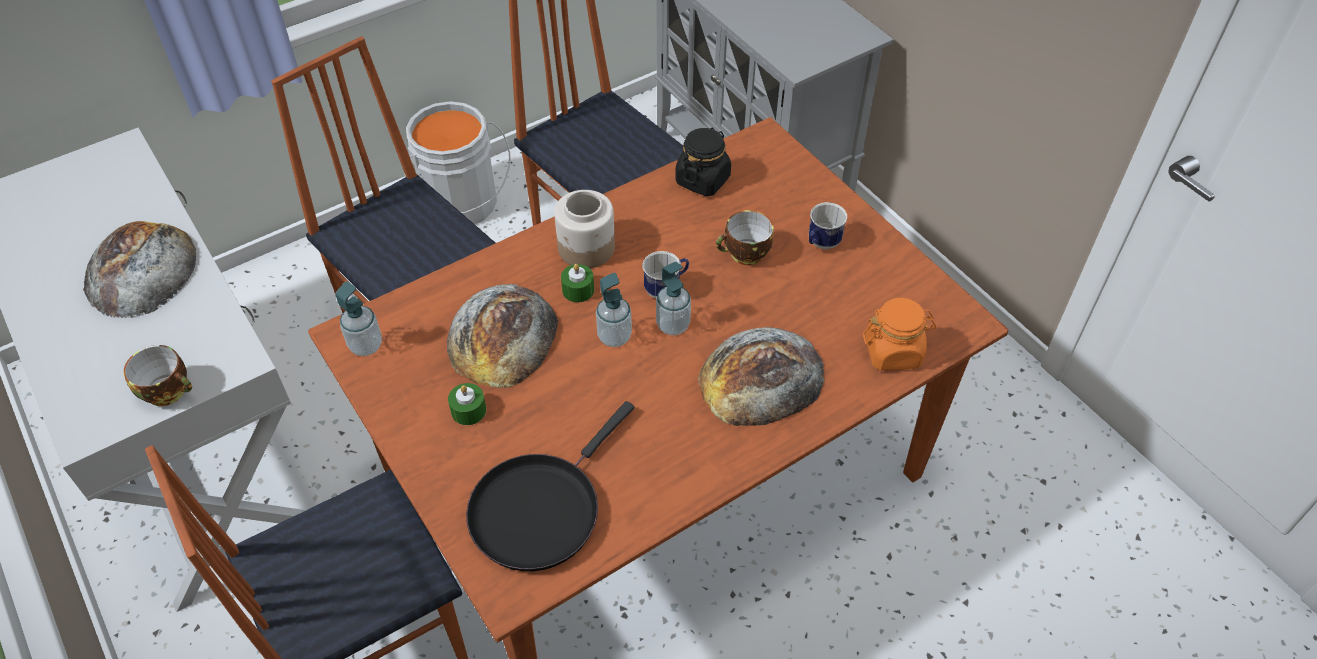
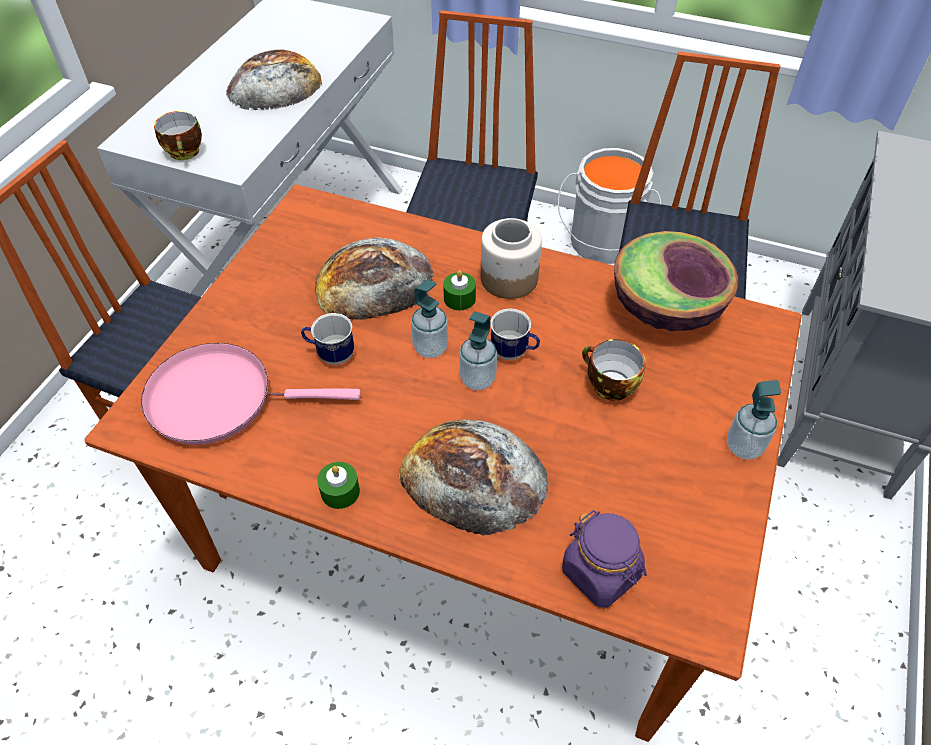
camera: 55 degrees right, 0 degrees up
(366, 345) = (302, 218): soap dispenser -> soap dispenser (744, 446)
(468, 410) = (285, 304): green candle -> green candle (340, 491)
(540, 509) = (219, 398): black frying pan -> pink frying pan
(703, 180) = (665, 308): black jar -> bowl
(821, 244) = (681, 436): mug -> mug (331, 354)
(893, 352) = (601, 573): orange jar -> purple jar

